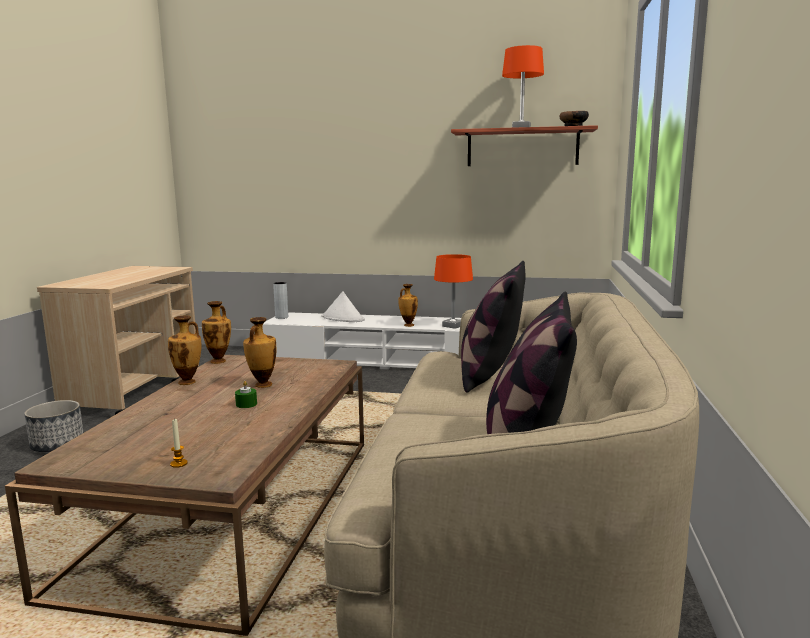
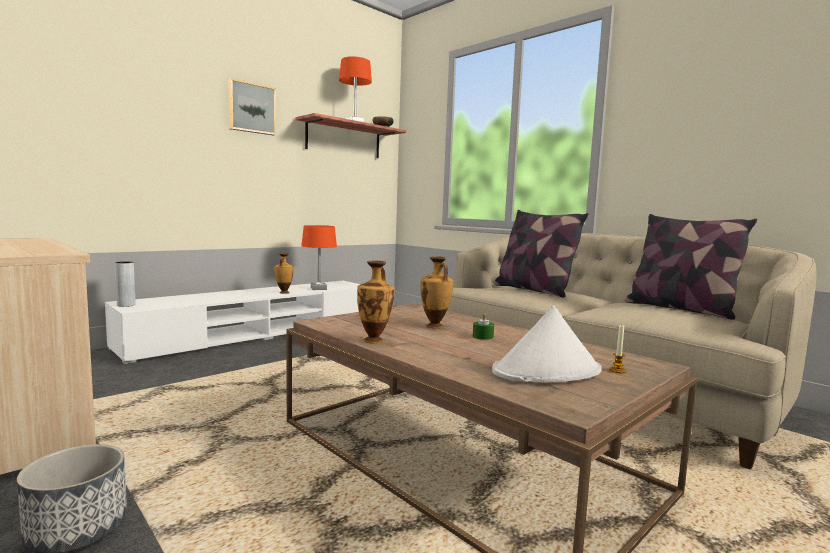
camera: 55 degrees left, 5 degrees down
(219, 361) = (321, 324): vase -> none
(343, 318) = (204, 297): white hat -> white hat (547, 371)
(405, 132) = (251, 108): none -> picture

